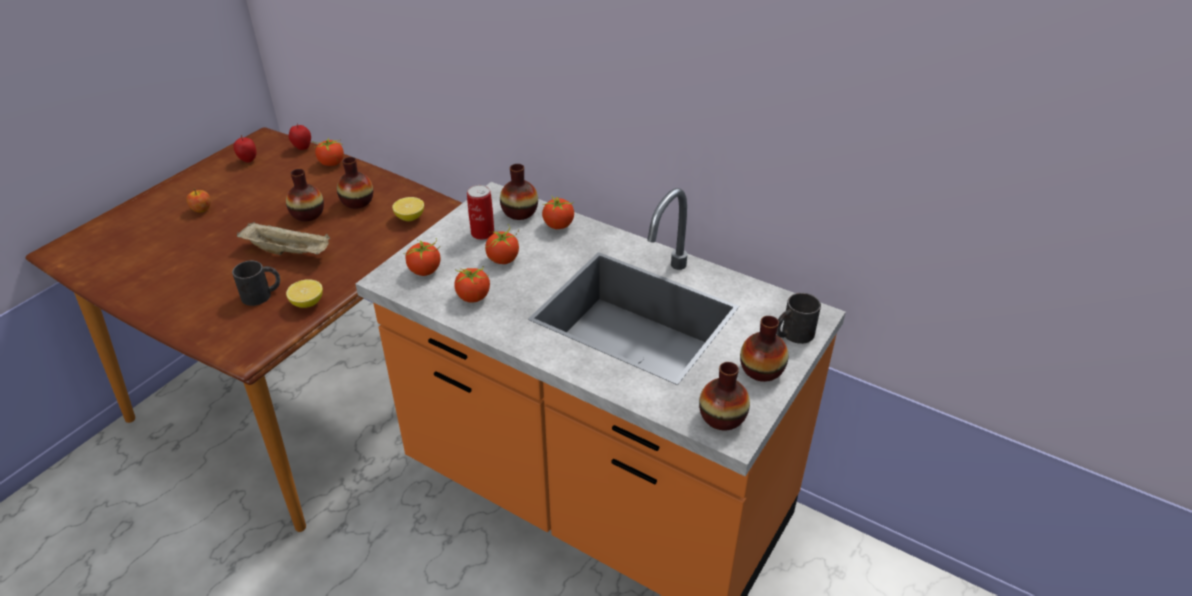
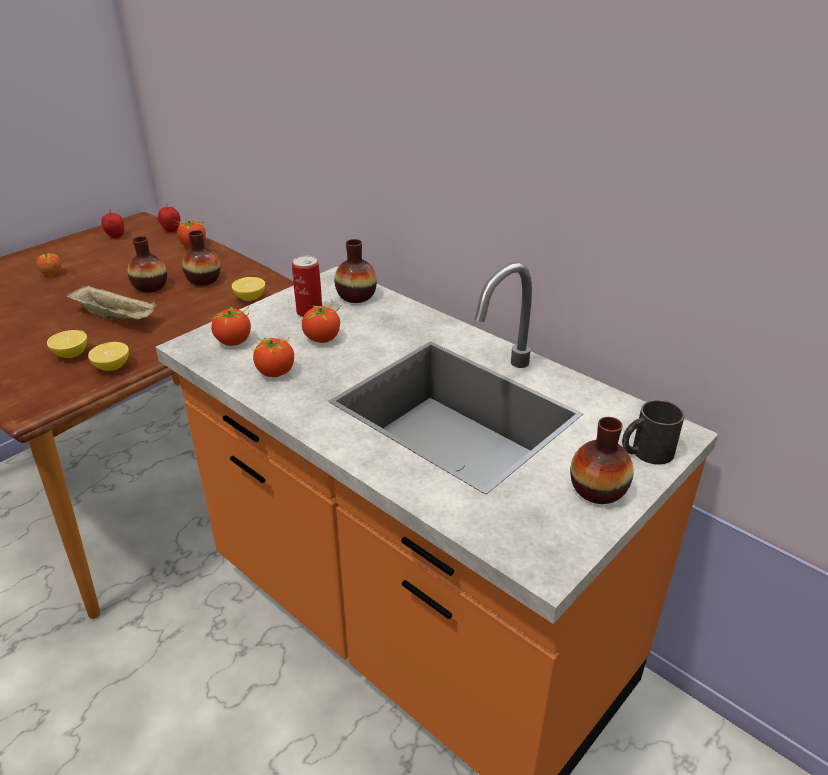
camera: 10 degrees right, 5 degrees down
(262, 294) = (71, 354): black mug -> lemon
(559, 225) = (394, 311): tomato -> none
(722, 417) = (534, 541): vase -> none

